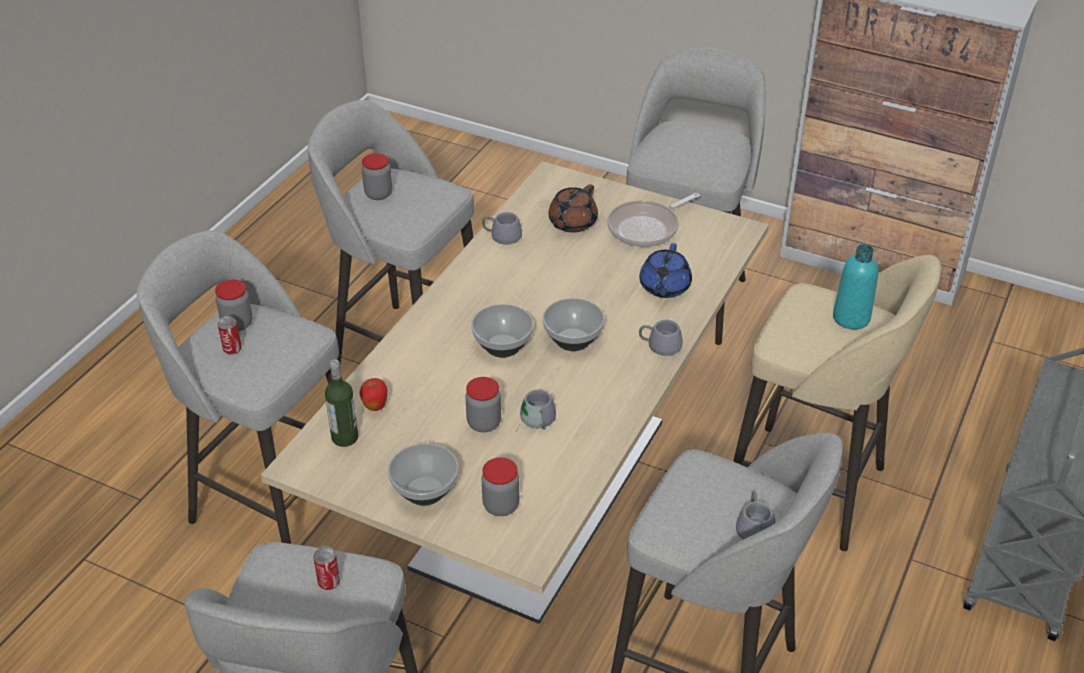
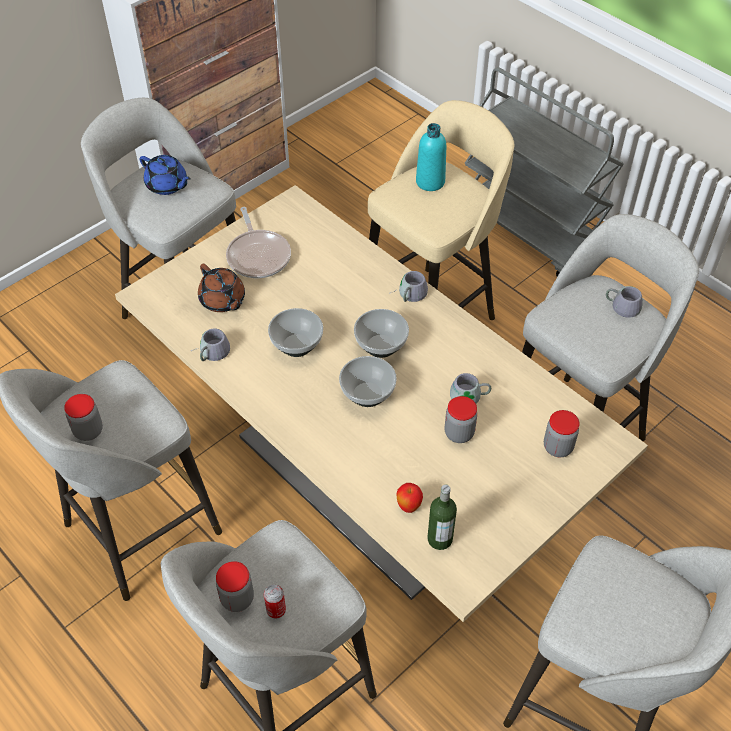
camera: 70 degrees left, 10 degrees up
(329, 582) = (612, 587): can -> none
(425, 490) = (525, 494): bowl -> bowl (296, 345)
(664, 287) = (342, 270): blue teapot -> blue teapot (167, 185)

